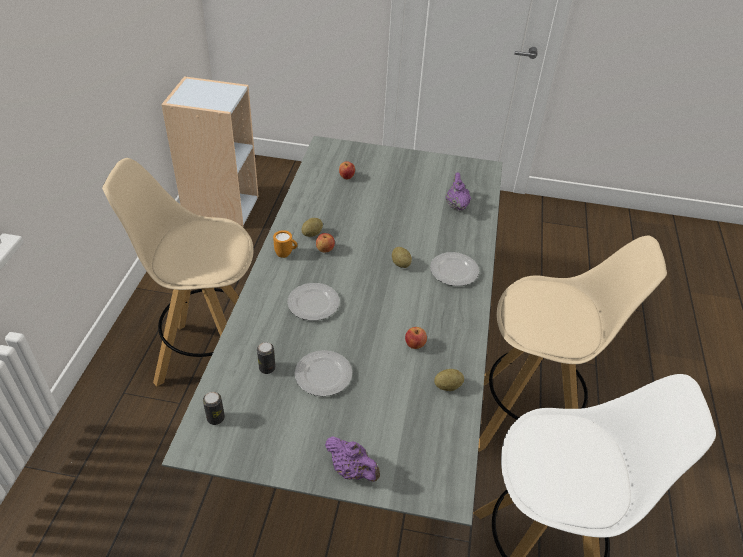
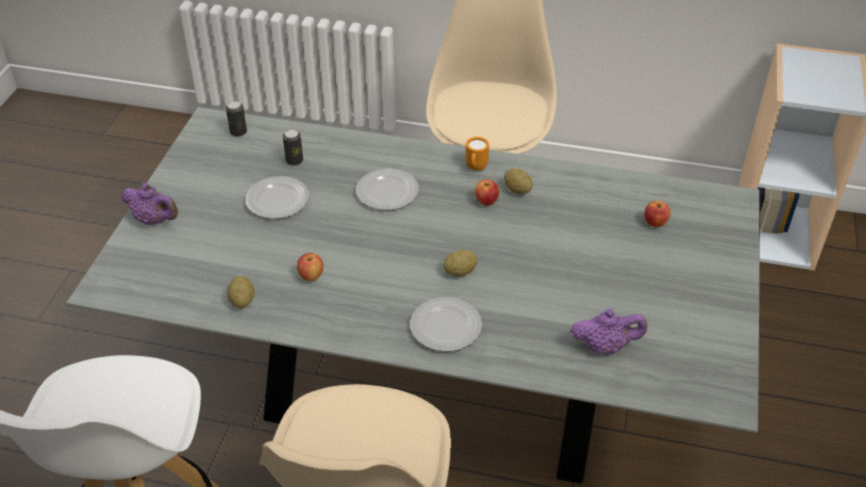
camera: 95 degrees right, 0 degrees up
(352, 470) = (154, 220): purple teapot -> purple teapot turned 105 degrees counterclockwise

